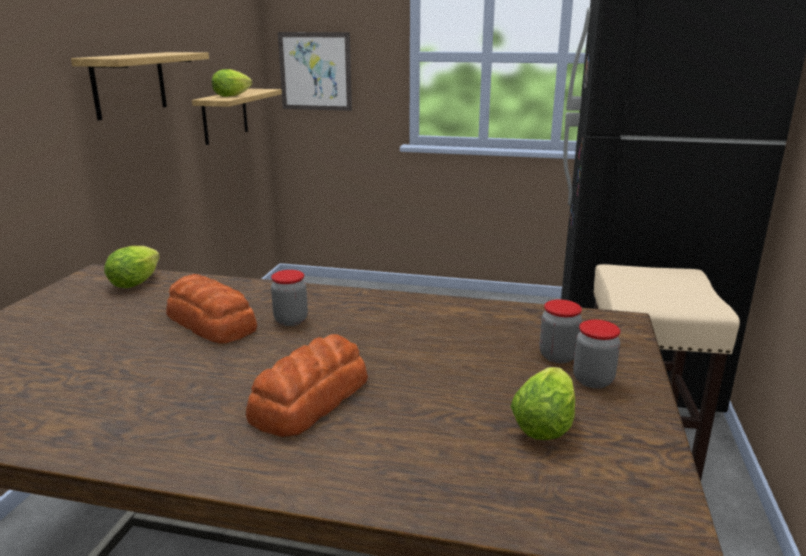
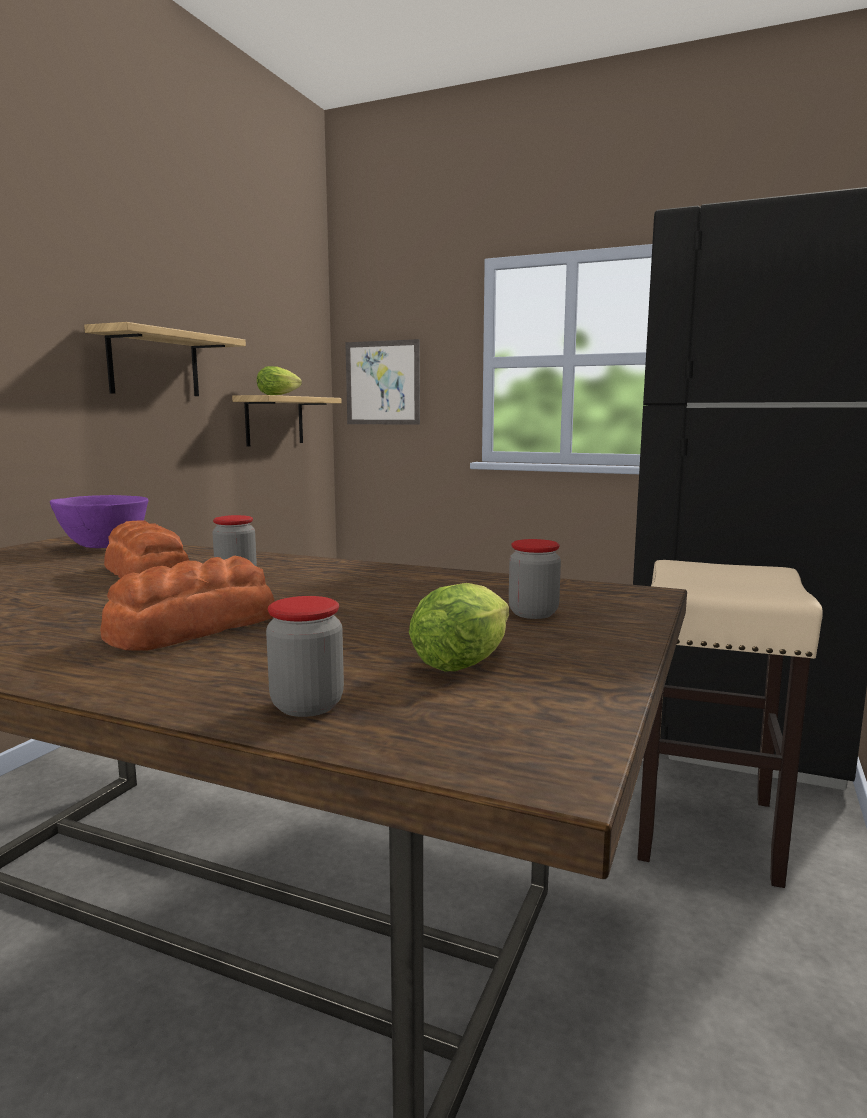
camera: 10 degrees right, 10 degrees down
(138, 282) = (104, 546): lettuce -> purple bowl
(593, 380) = (562, 633): jar -> jar (307, 705)

